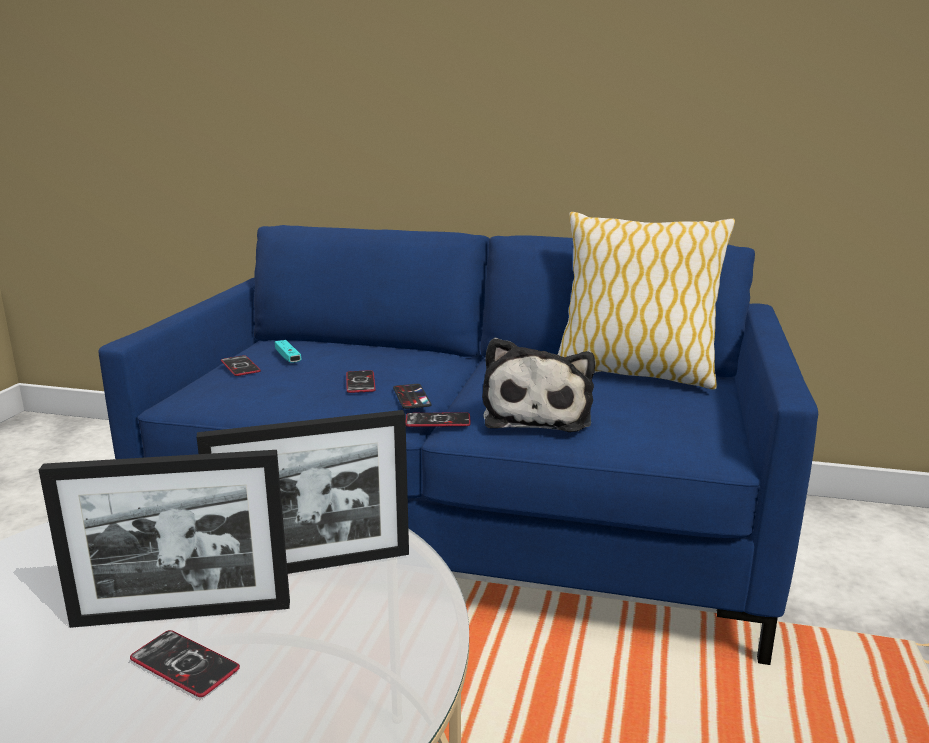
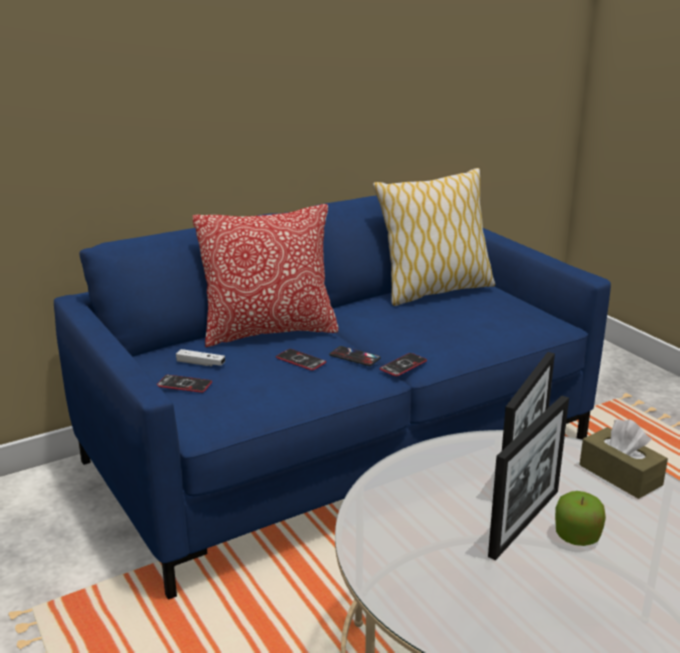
camera: 45 degrees left, 5 degrees up
(184, 664) = (577, 536): phone -> apple
(288, 358) = (200, 363): turquoise game controller -> white game controller
(395, 355) = (269, 331): none -> pillow
(396, 639) = (620, 475): none -> brown tissue box
(538, 414) = (444, 338): plush toy -> none

